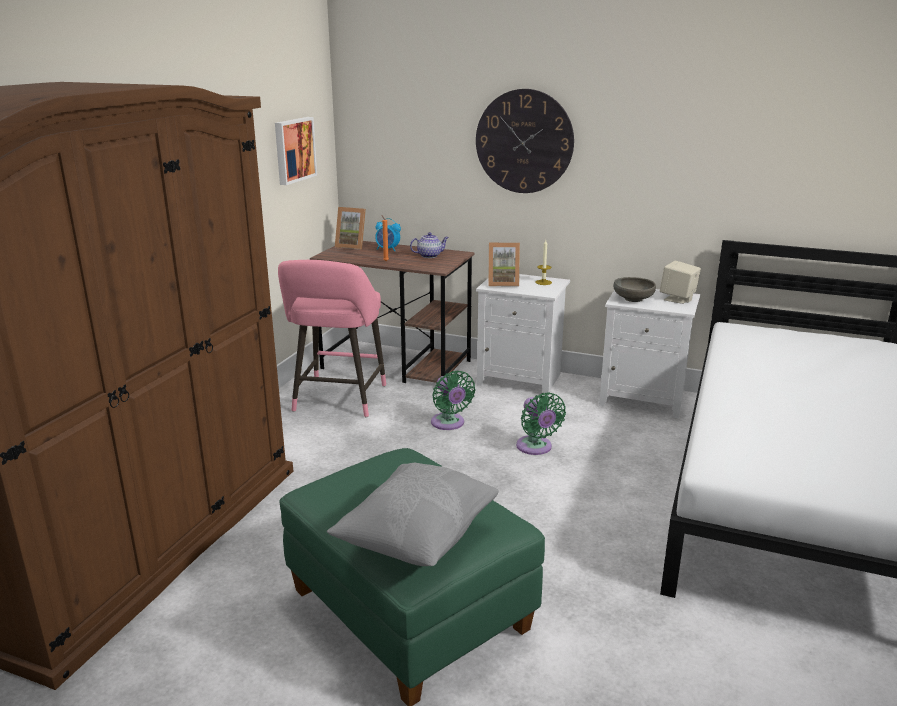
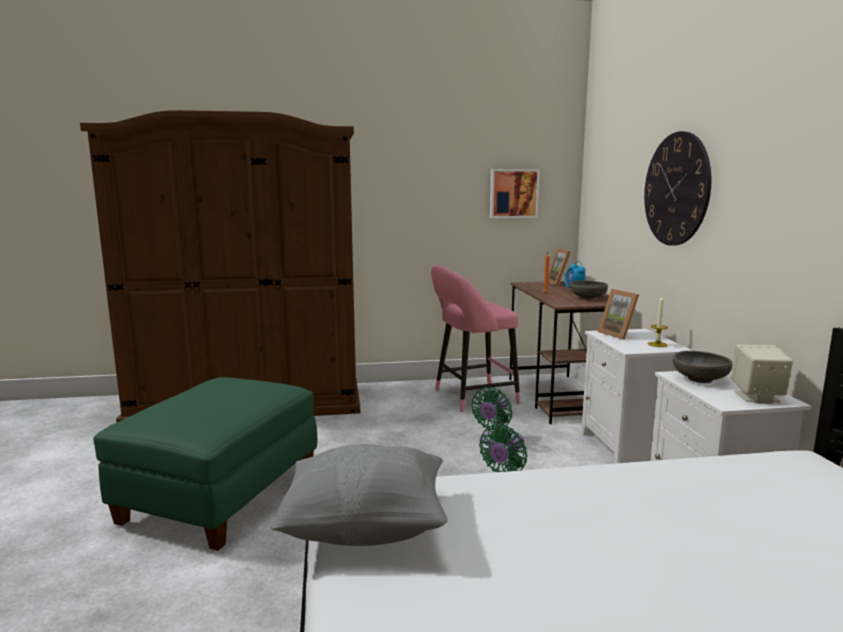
camera: 60 degrees right, 10 degrees down
(417, 539) = (166, 413): grey pillow -> grey pillow (366, 527)
(430, 256) = (588, 298): teapot -> grey bowl

